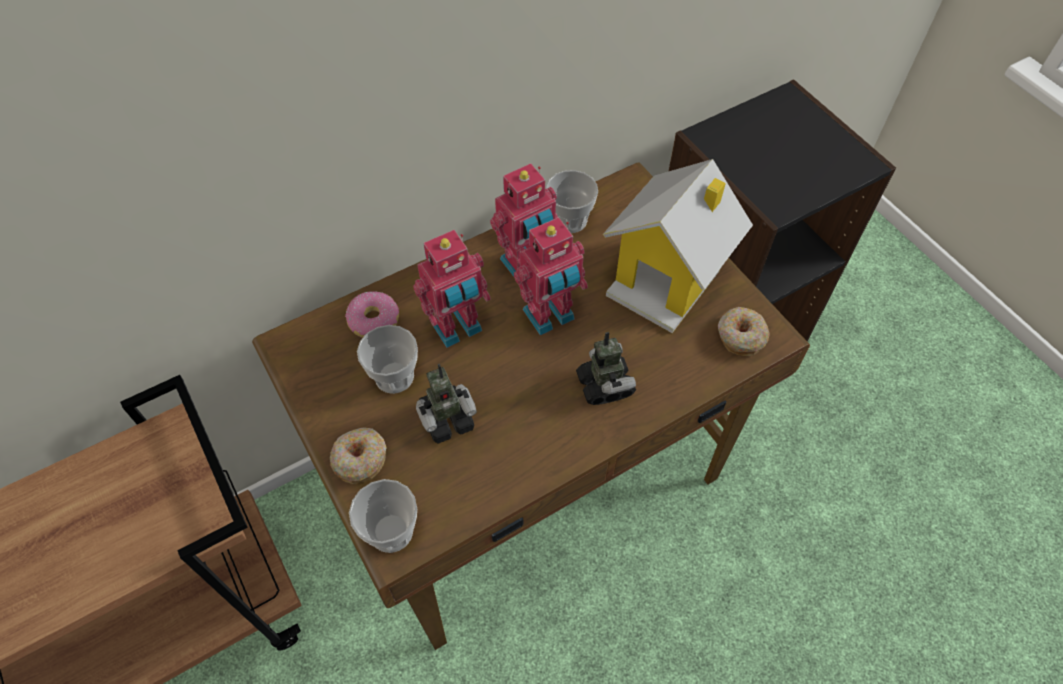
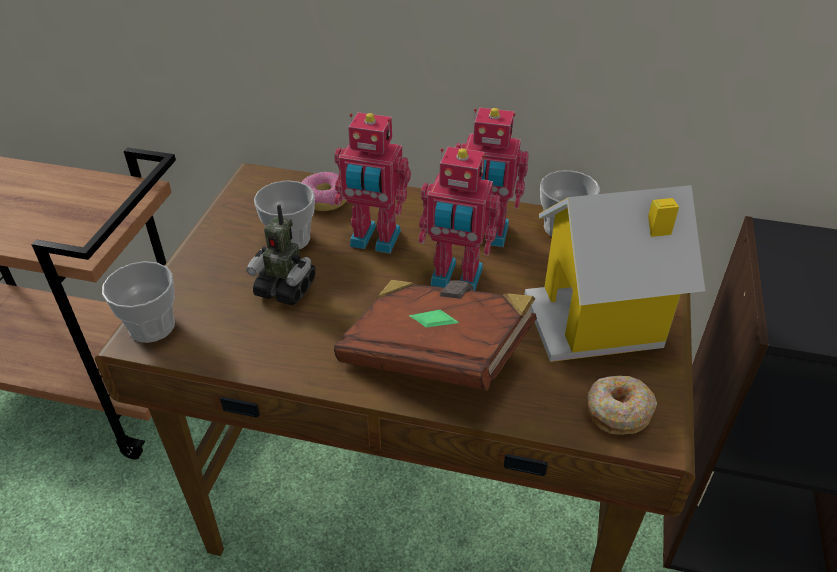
camera: 45 degrees right, 15 degrees down
(360, 459) = (198, 270): donut -> none
(605, 385) = (435, 355): toy robot -> brown book

